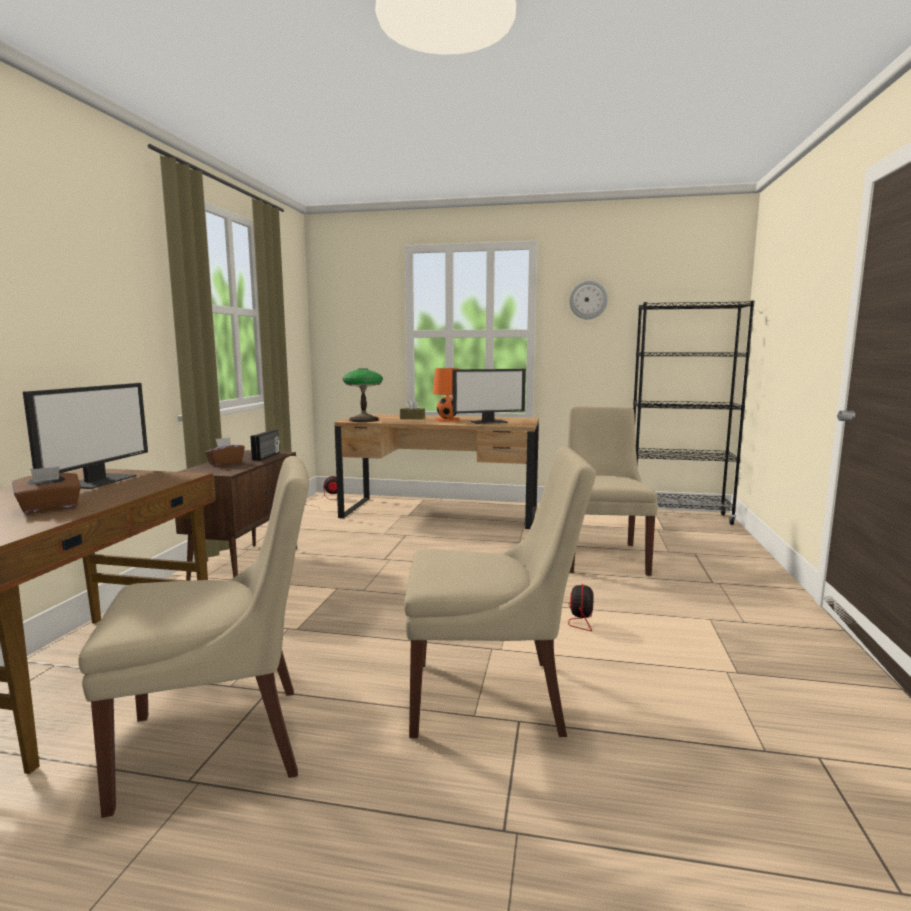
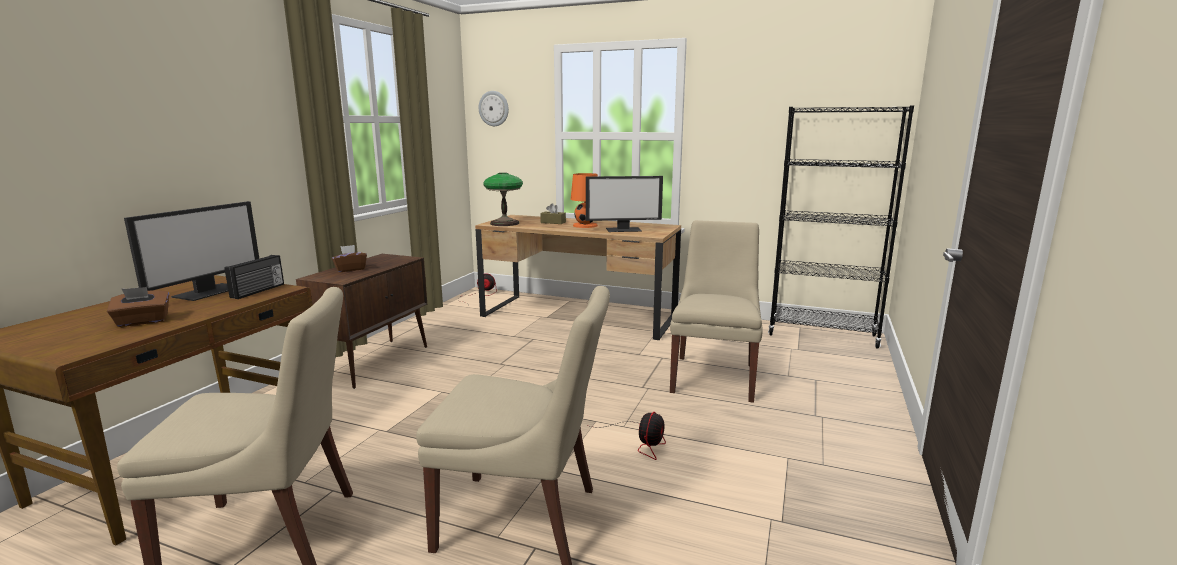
camera: 10 degrees right, 5 degrees up
(267, 456) = (393, 262): radio -> radio (259, 291)
(588, 300) = (738, 101): wall clock -> wall clock (494, 108)

